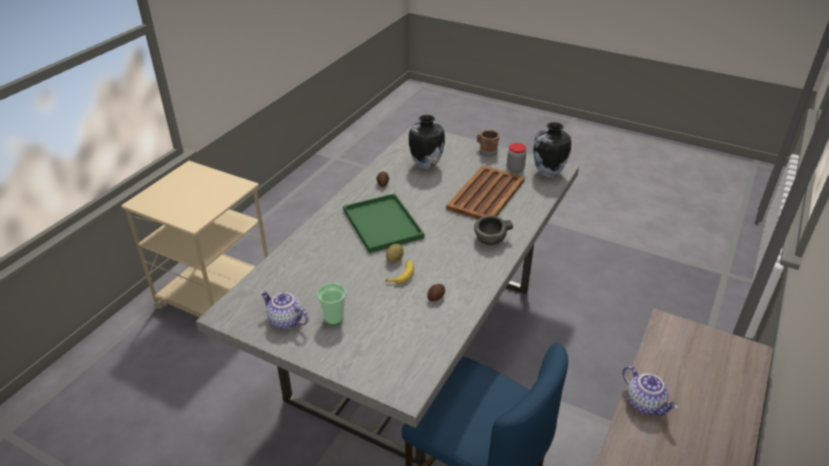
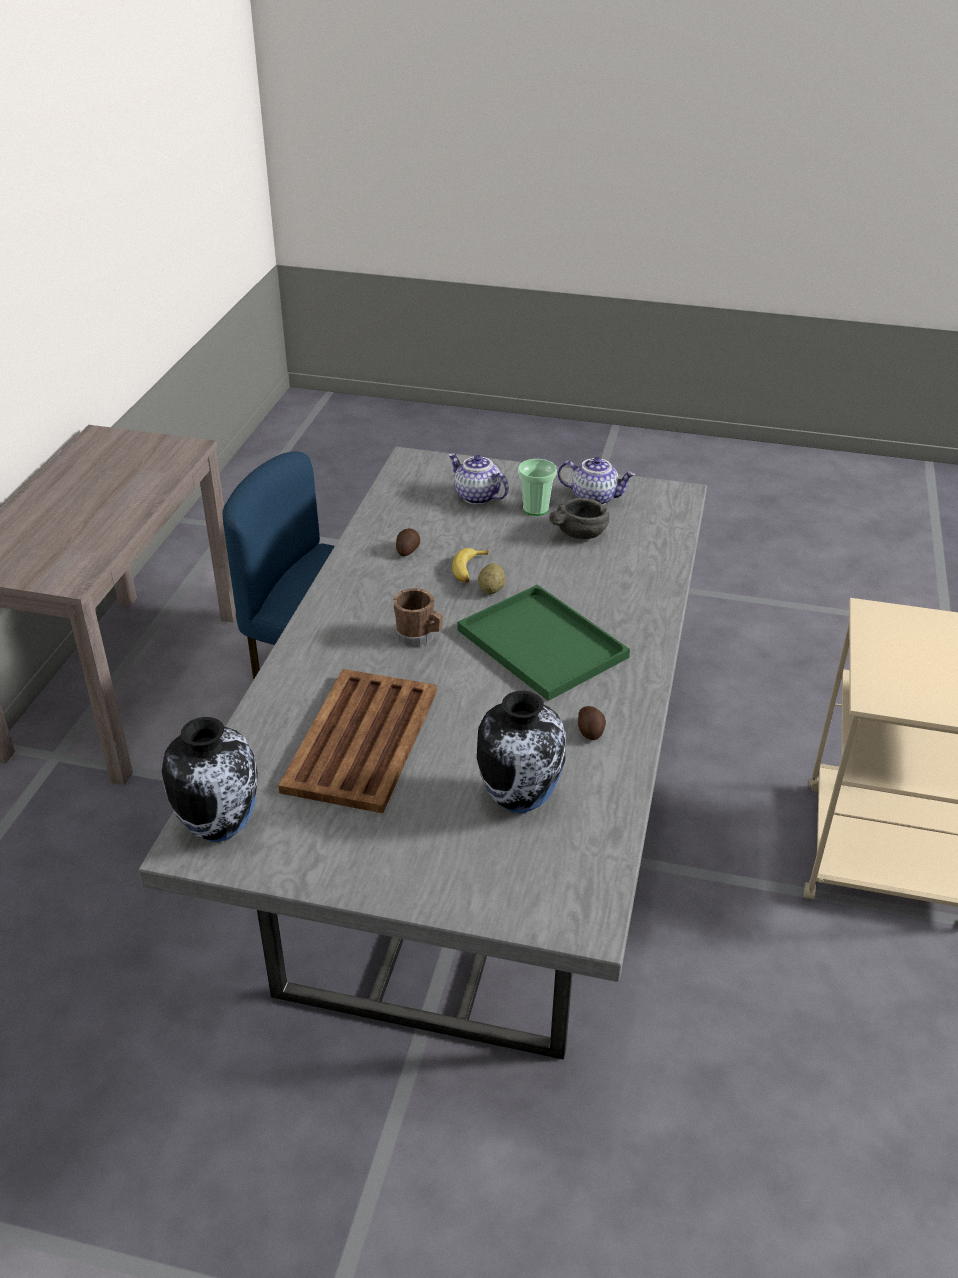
camera: 165 degrees right, 0 degrees up
(486, 152) = (381, 876): brown mug -> brown mug (419, 637)
(490, 240) = (340, 645): grey bowl -> grey bowl (580, 533)
(515, 169) = (301, 826): jar -> none
(645, 403) = (135, 499): teapot -> teapot (476, 497)

